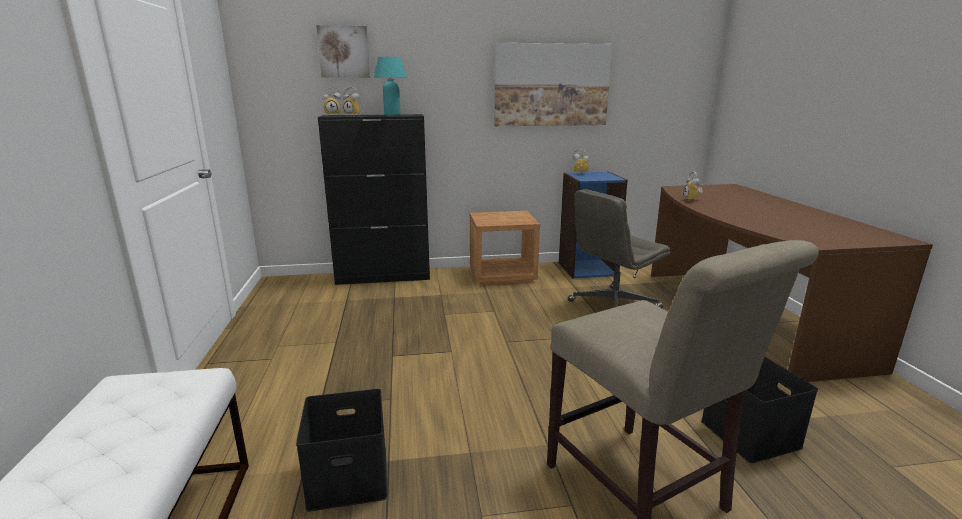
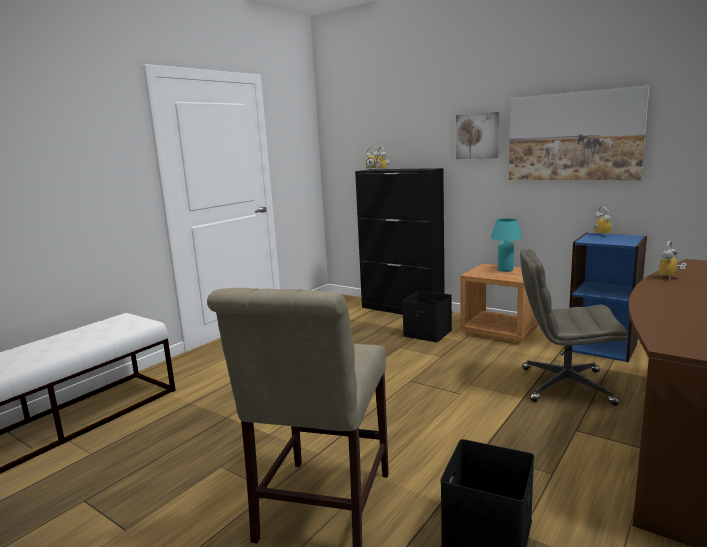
camera: 45 degrees right, 5 degrees down
(344, 52) = (387, 118): picture -> picture (477, 136)
(350, 475) = (202, 415): black storage box -> black storage box (428, 333)
(392, 115) = (411, 169): turquoise table lamp -> turquoise table lamp (505, 270)

